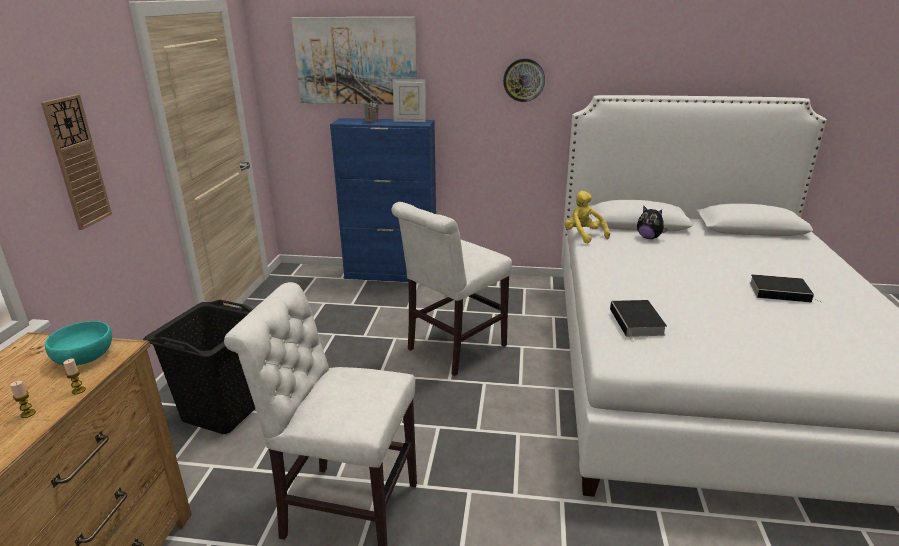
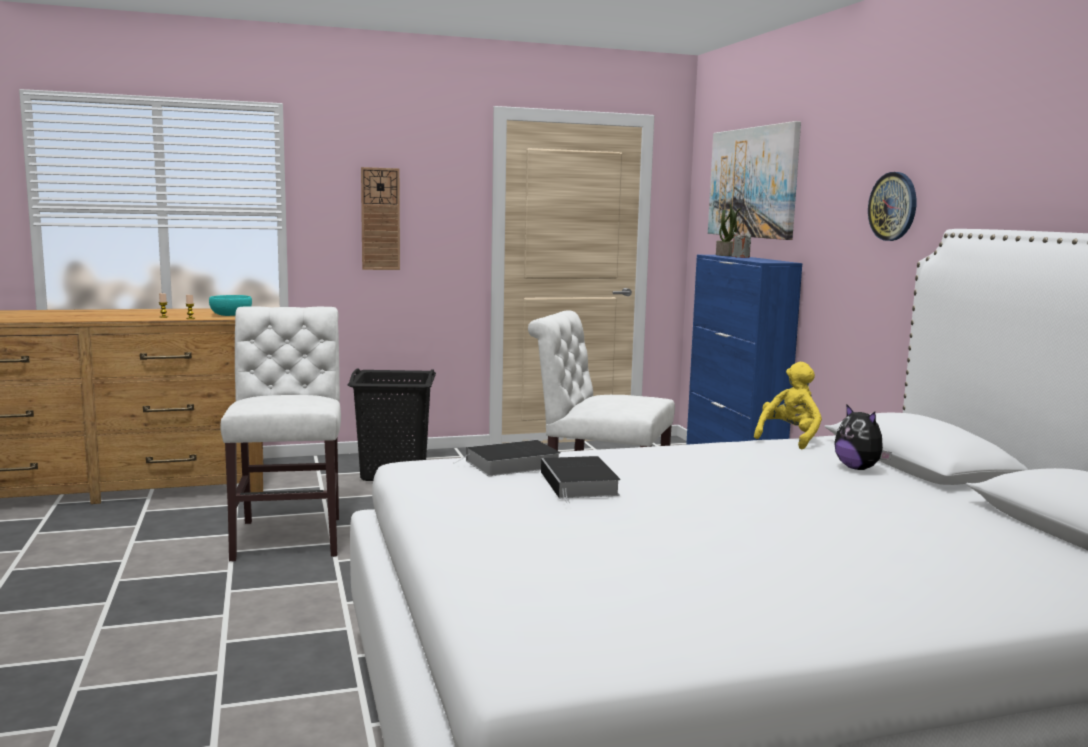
camera: 65 degrees right, 15 degrees down
(350, 120) = (726, 255): none -> potted plant
(410, 121) = (771, 260): picture frame -> none
(649, 237) = (858, 468): plush toy -> plush toy turned 45 degrees counterclockwise
(781, 292) = (758, 545): book -> book (580, 484)

